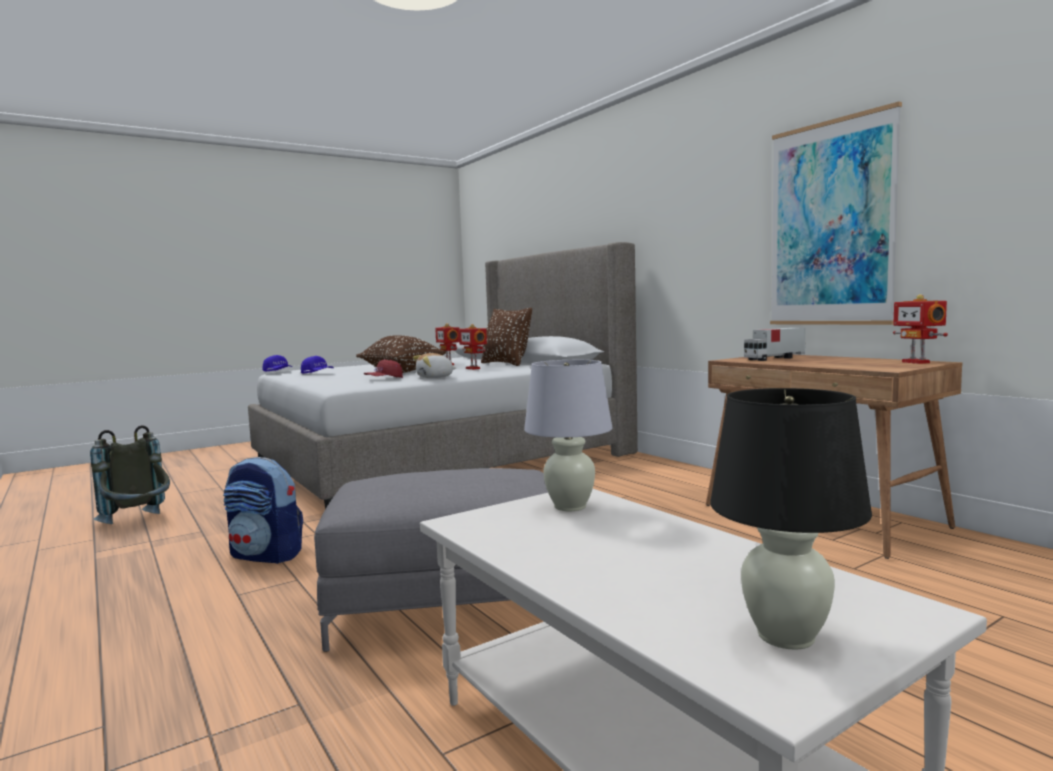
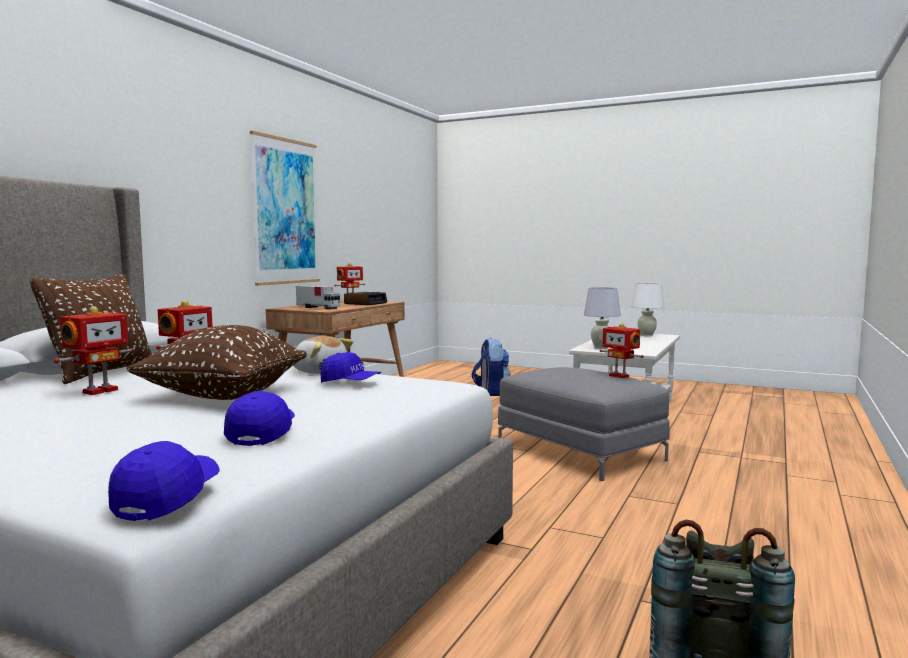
camera: 120 degrees left, 0 degrees up
(266, 555) = (620, 525): backpack -> backpack (491, 392)
(384, 379) = (350, 383): red cap -> blue cap
(390, 492) = (619, 376): none -> toy robot
(785, 636) = (646, 335): black table lamp -> white table lamp
(853, 364) = (365, 303): none -> alarm clock

